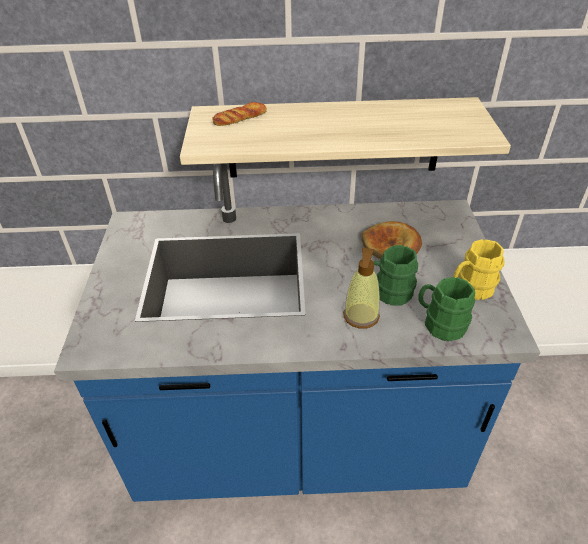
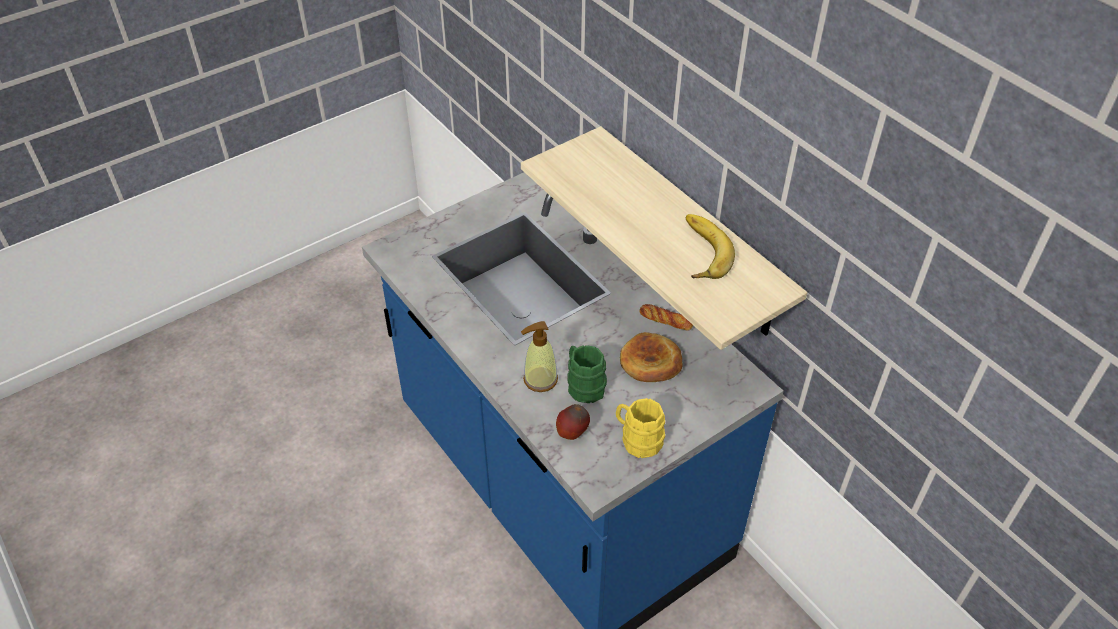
camera: 55 degrees right, 5 degrees up
(240, 118) = (605, 162): bread -> bread (665, 320)
(396, 118) = (699, 252): none -> banana
(440, 324) = (572, 433): green mug -> apple

